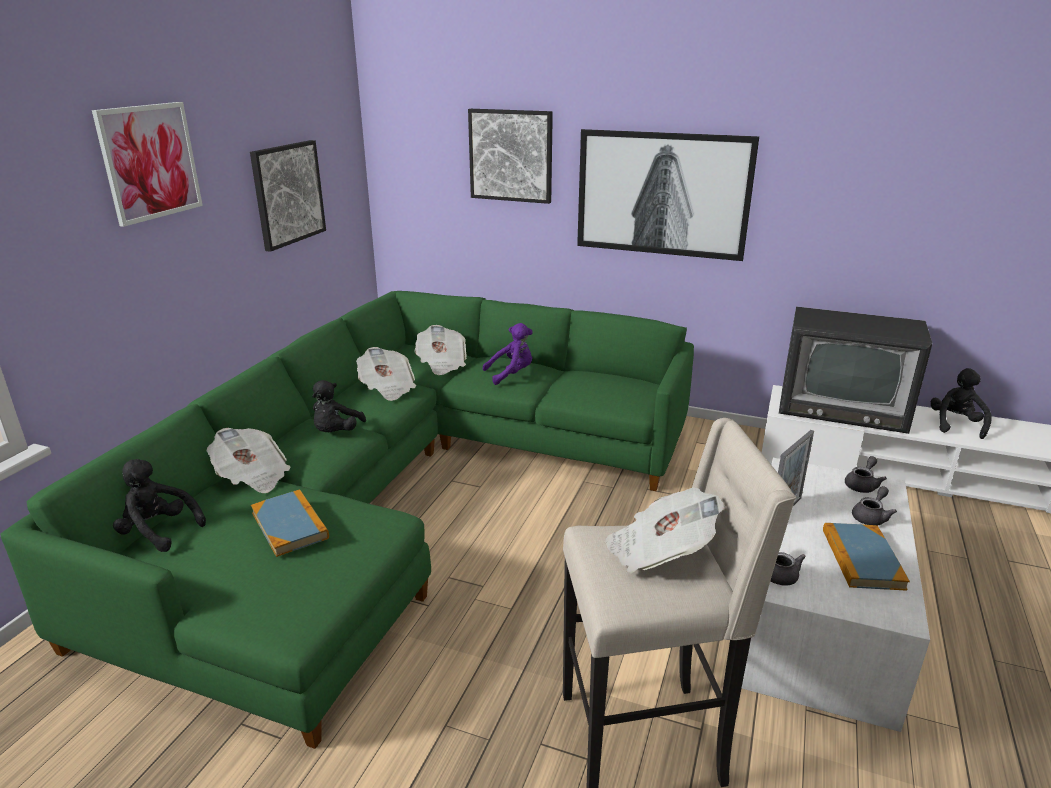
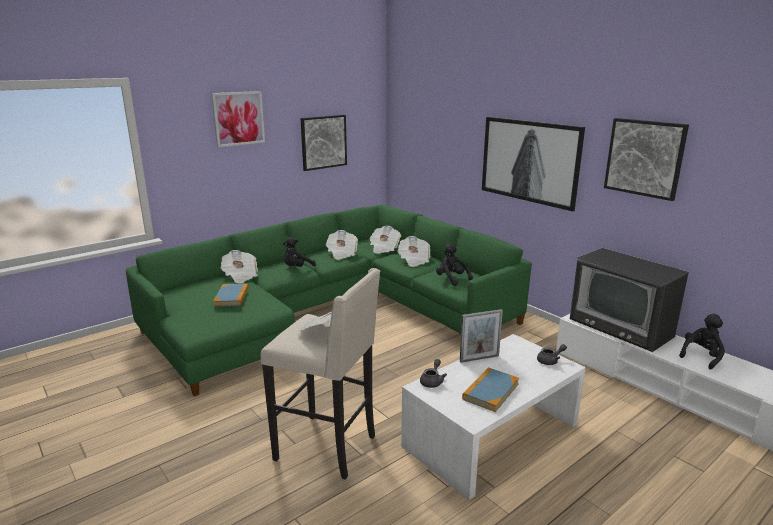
camera: 30 degrees right, 5 degrees down
(158, 532) = (184, 286): black plush toy -> black plush toy (451, 279)
(511, 155) = (452, 130): picture -> picture (644, 158)
(511, 374) = (414, 260): purple plush toy -> newspaper
(871, 517) = (530, 376): grey teapot -> none

